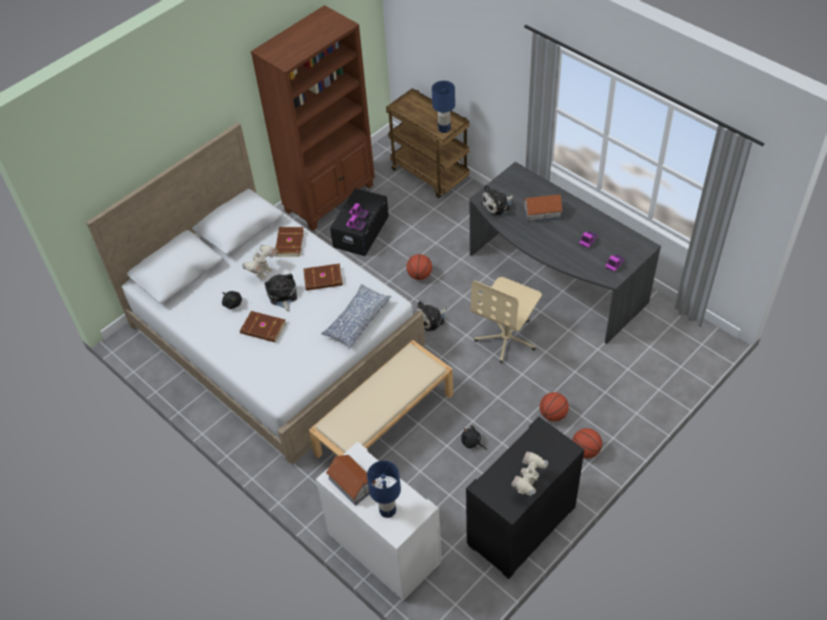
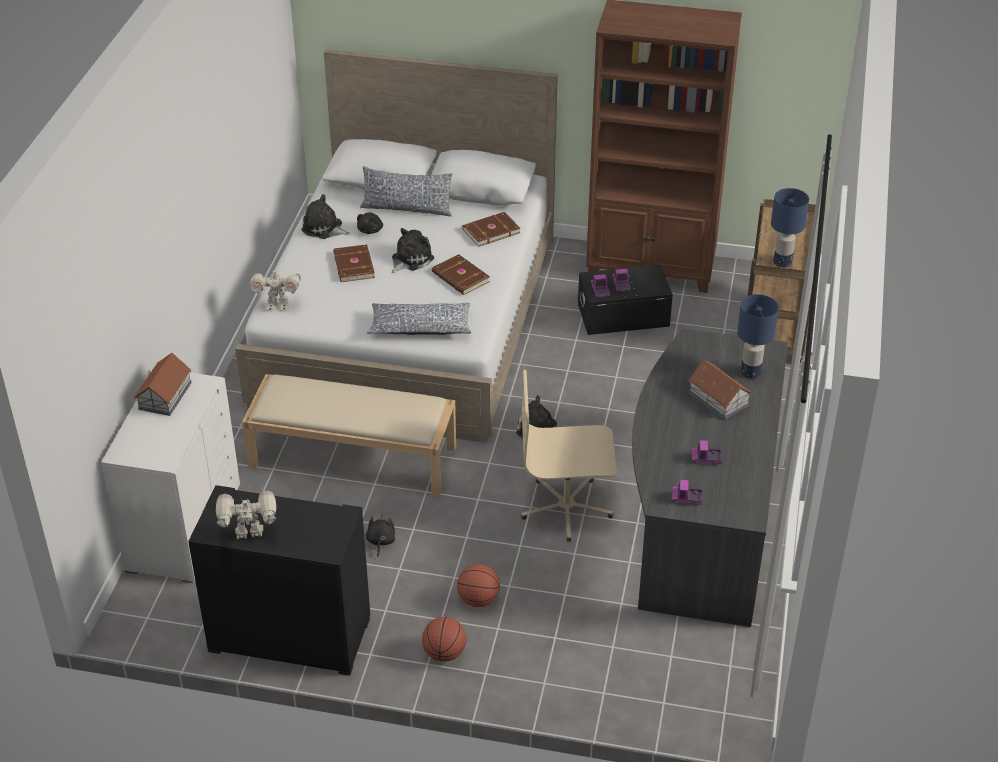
camera: 55 degrees right, 10 degrees down
(226, 274) = (406, 208): none -> pillow
(263, 273) = (431, 232): toy robot -> toy robot (278, 306)
(388, 510) = (147, 436): blue table lamp -> blue table lamp (751, 372)
(419, 275) = (599, 392): basketball -> none
(497, 205) = (692, 356): plush toy -> plush toy (324, 228)

